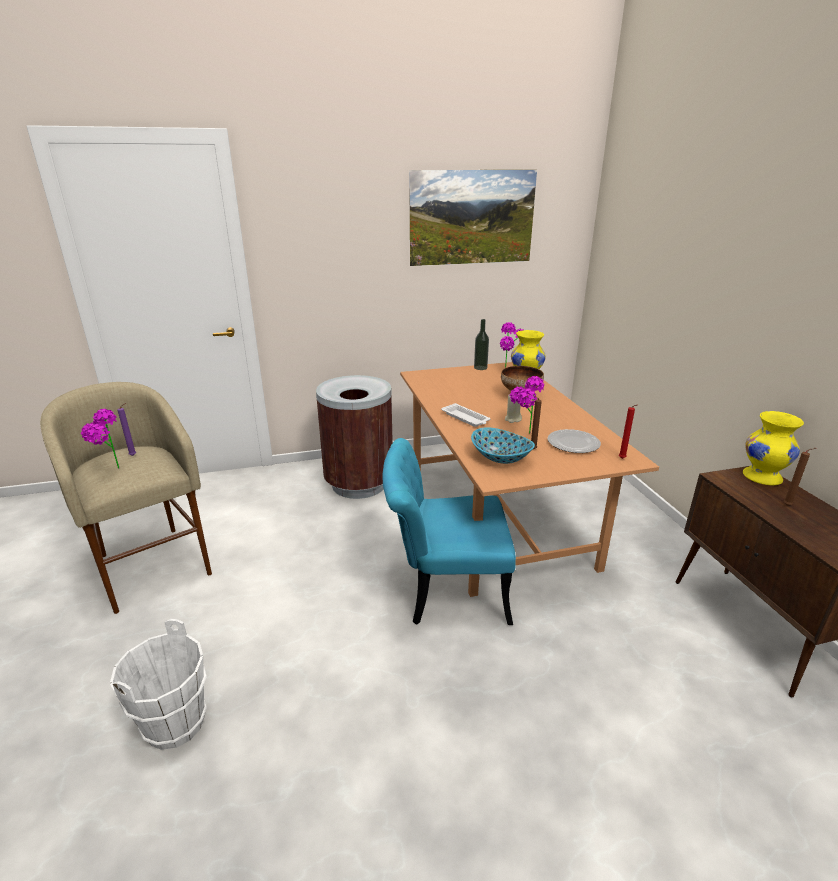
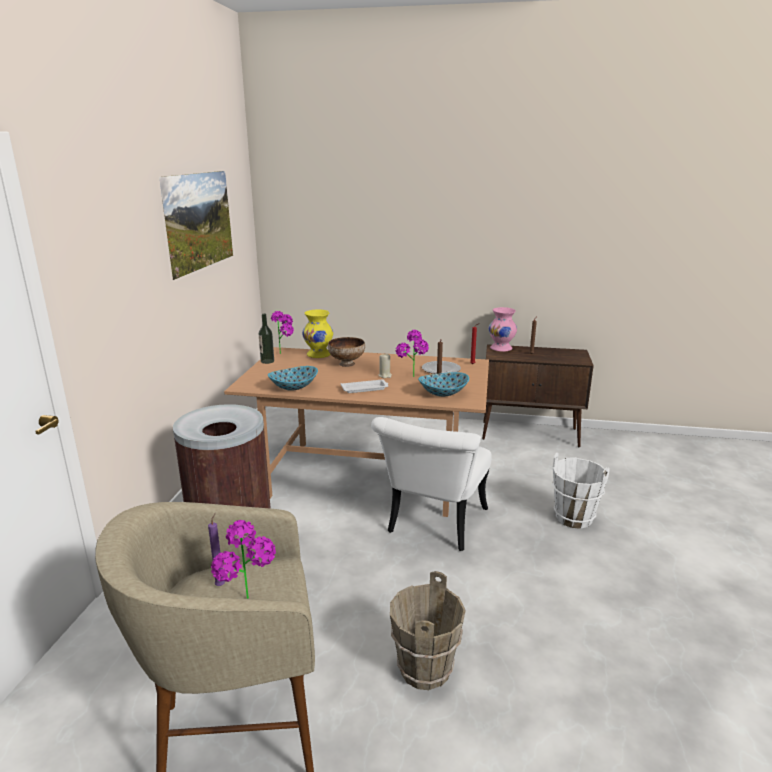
camera: 65 degrees left, 5 degrees down
(176, 724) = (514, 722): white bucket -> white bucket (574, 517)
(231, 642) = (424, 669): none -> brown bucket
(434, 390) = (293, 387): none -> bowl
(444, 591) = (433, 526): turquoise chair -> white chair
(762, 477) = (501, 348): yellow vase -> pink vase

